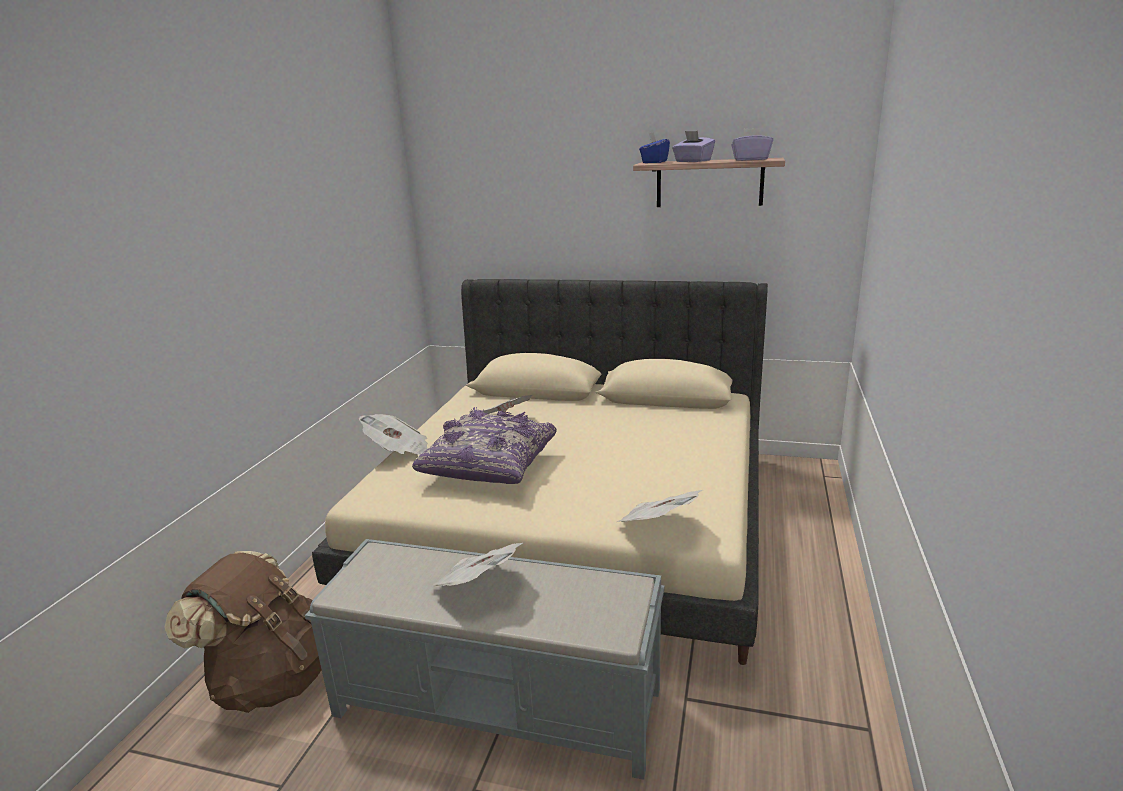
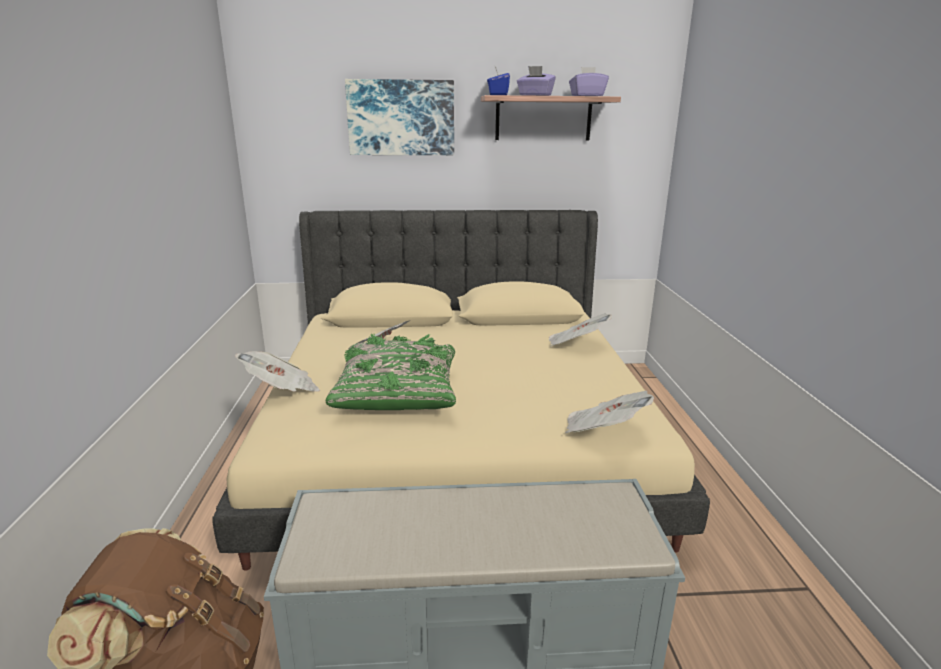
camera: 20 degrees left, 0 degrees up
(478, 585) = (465, 521): newspaper -> newspaper (576, 345)
(490, 469) = (397, 397): purple pillow -> green pillow
(560, 187) = (401, 118): none -> picture

